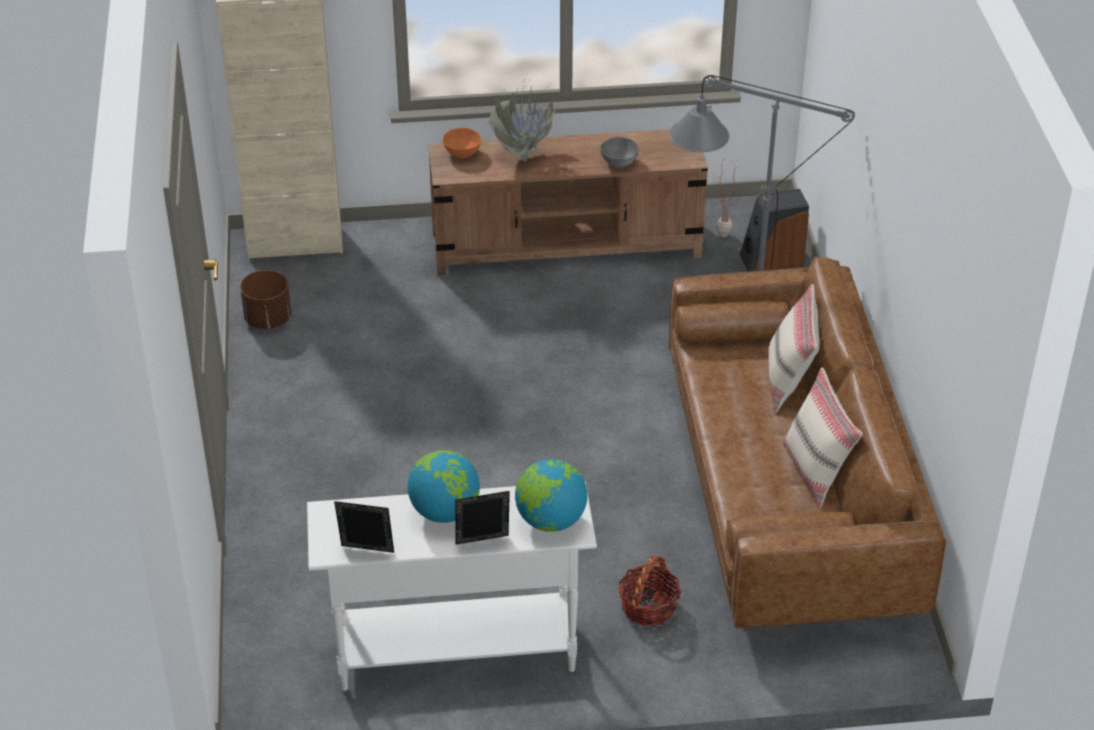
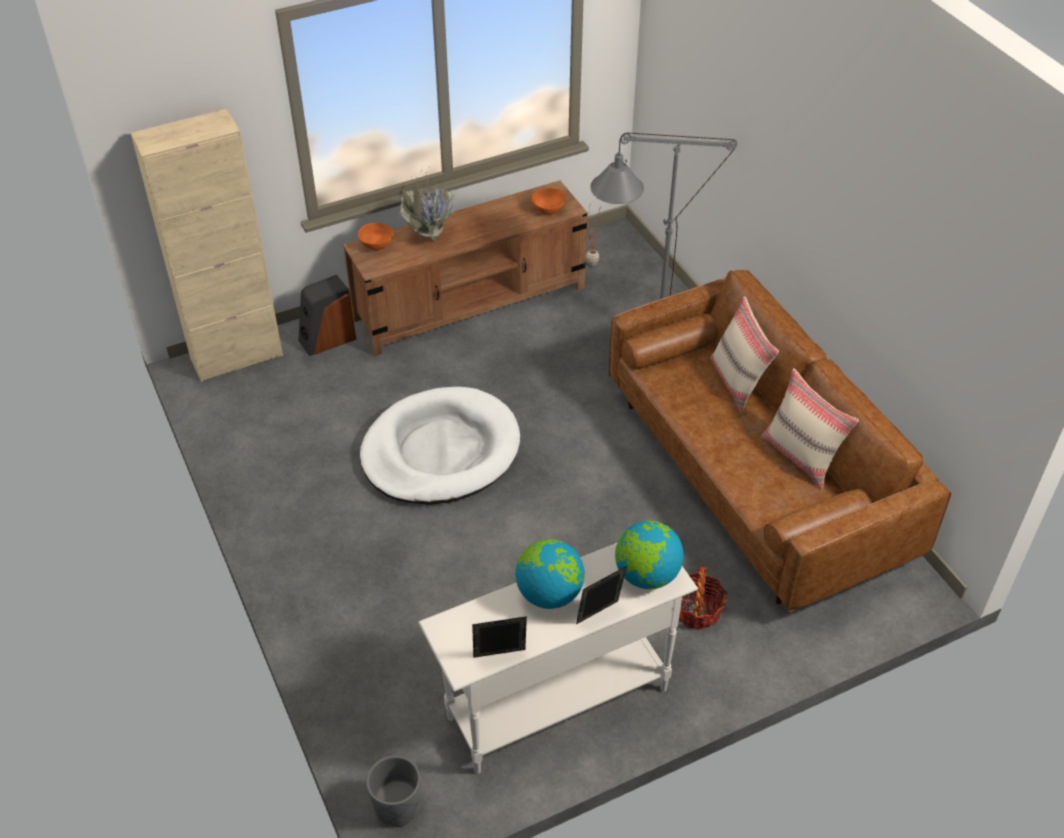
camera: 20 degrees left, 5 degrees up
(252, 695) = (397, 806): none -> grey planter
(267, 319) = (244, 434): brown planter -> none
(458, 385) = (440, 451): none -> white dog bed
(618, 163) = (513, 225): grey bowl -> none
(666, 156) = (549, 210): none -> orange bowl
(772, 259) = (639, 276): speaker -> speaker (327, 339)

